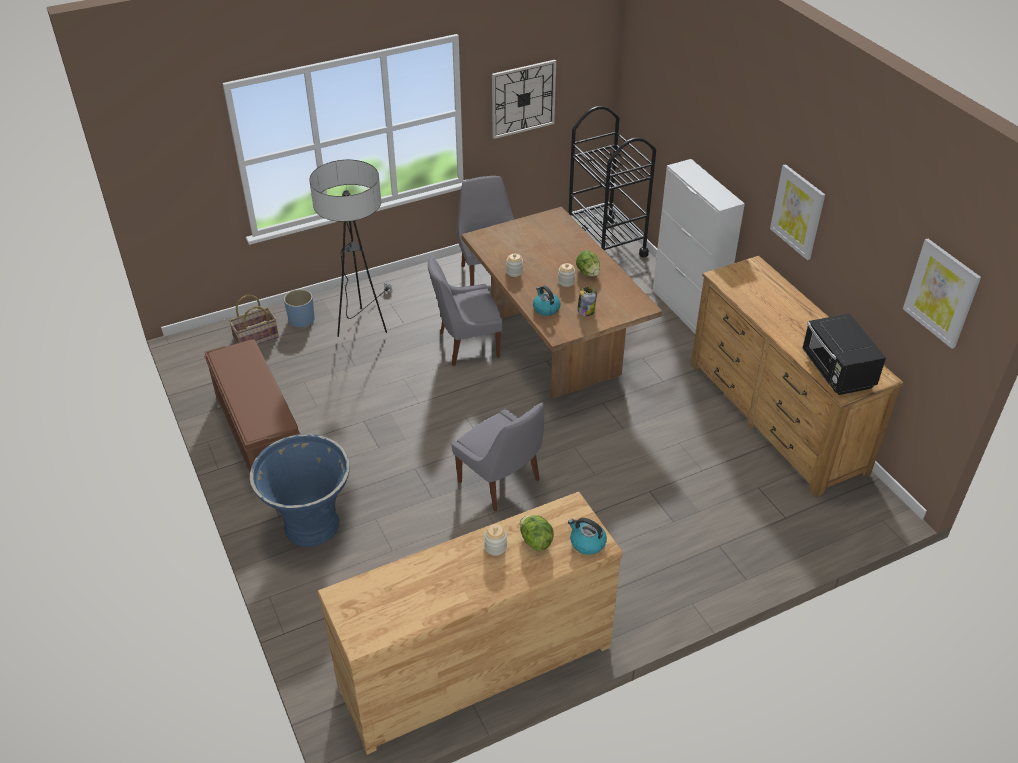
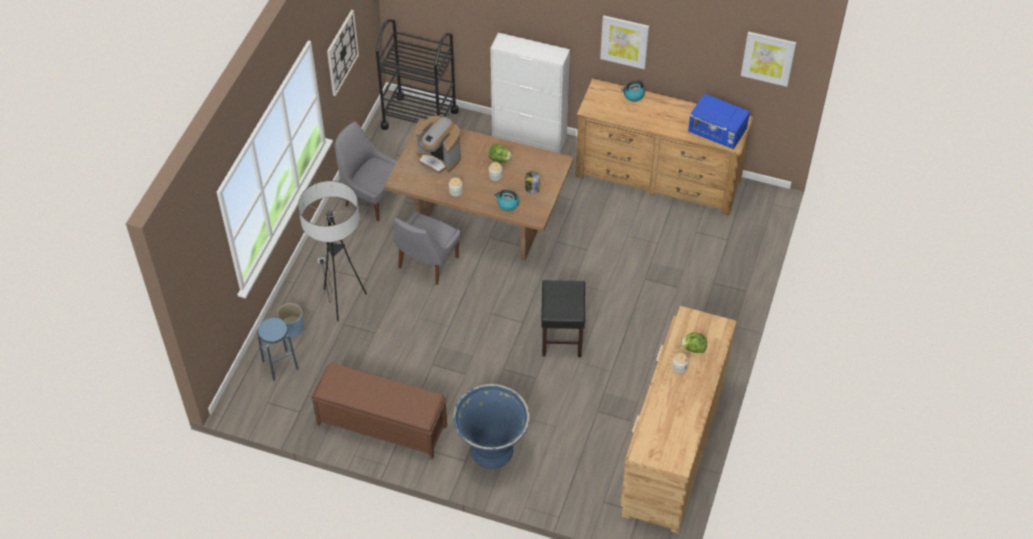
camera: 45 degrees left, 10 degrees up
(256, 338) = (280, 365): basket -> blue stool
(501, 482) = (562, 338): grey chair -> black stool
(535, 242) = (439, 159): none -> coffee machine
(587, 543) = (717, 329): kettle -> kettle (633, 96)
(837, 372) = (717, 134): black microwave -> blue microwave

